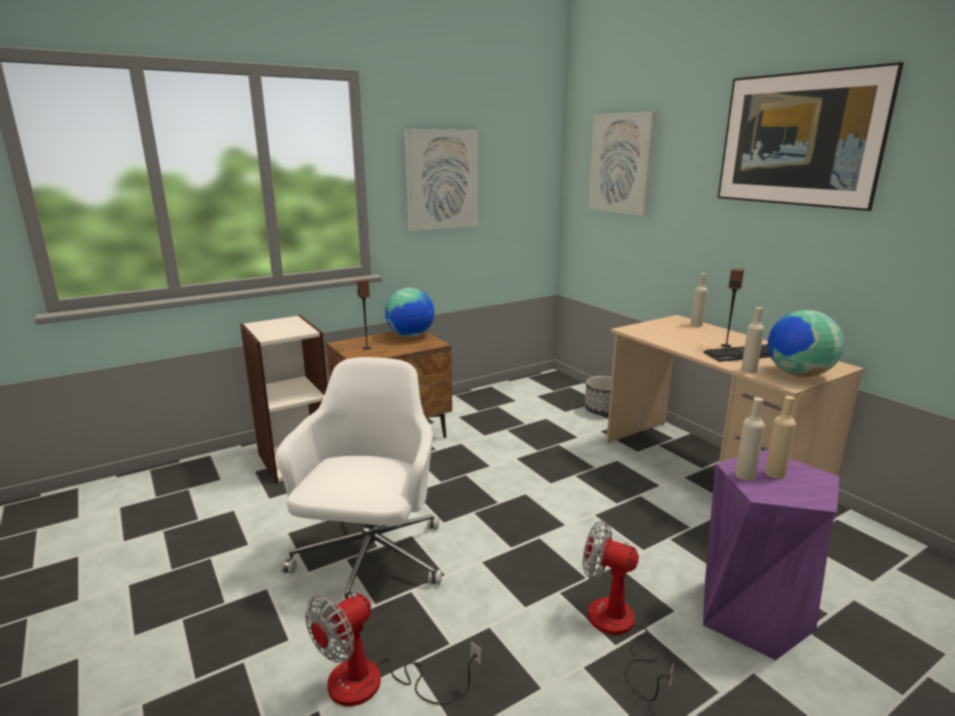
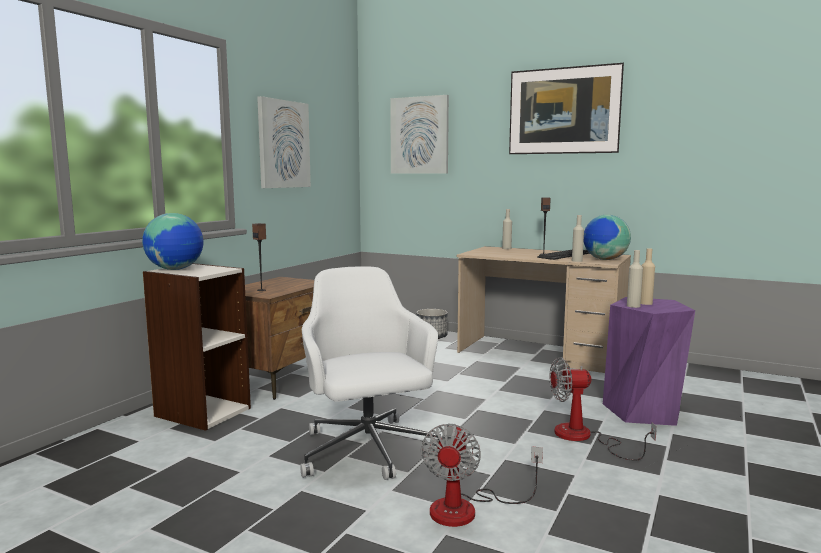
camera: 30 degrees left, 10 degrees down
(411, 336) = (286, 281): globe -> globe (175, 269)

